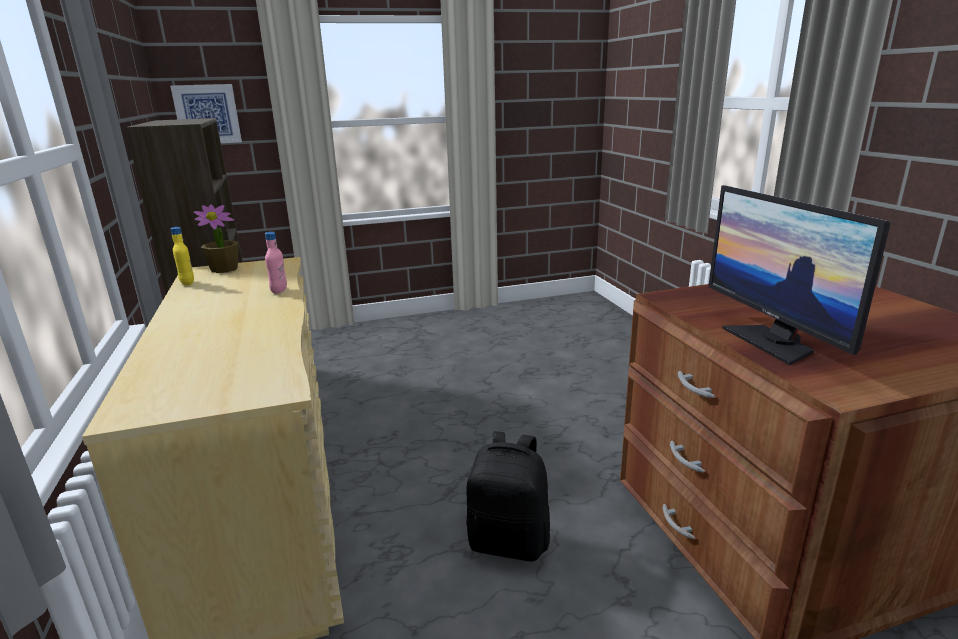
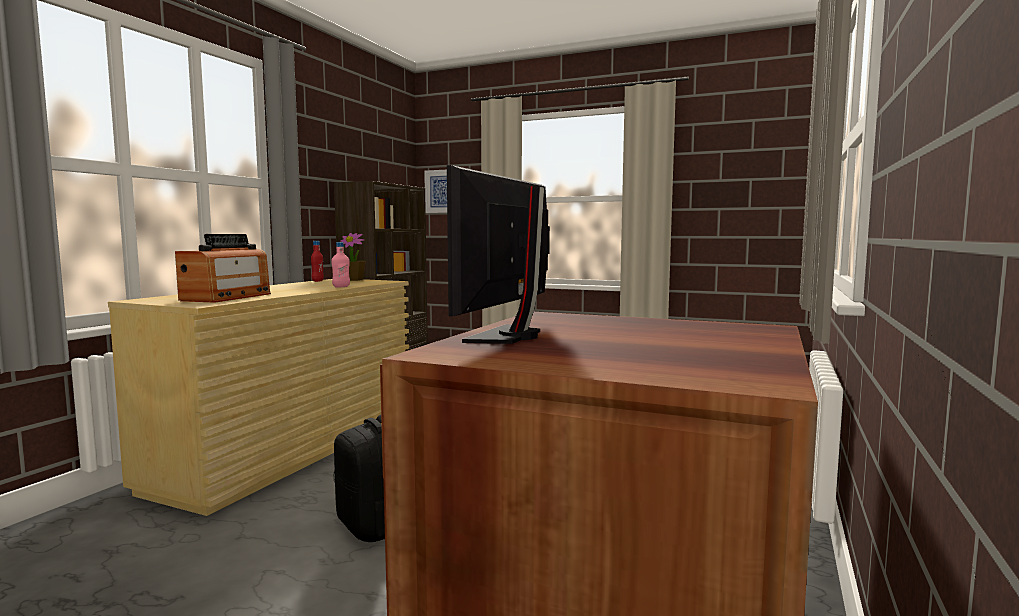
camera: 40 degrees right, 15 degrees down
(187, 283) = (317, 281): yellow bottle -> red bottle
(238, 360) = (227, 297): none -> radio

